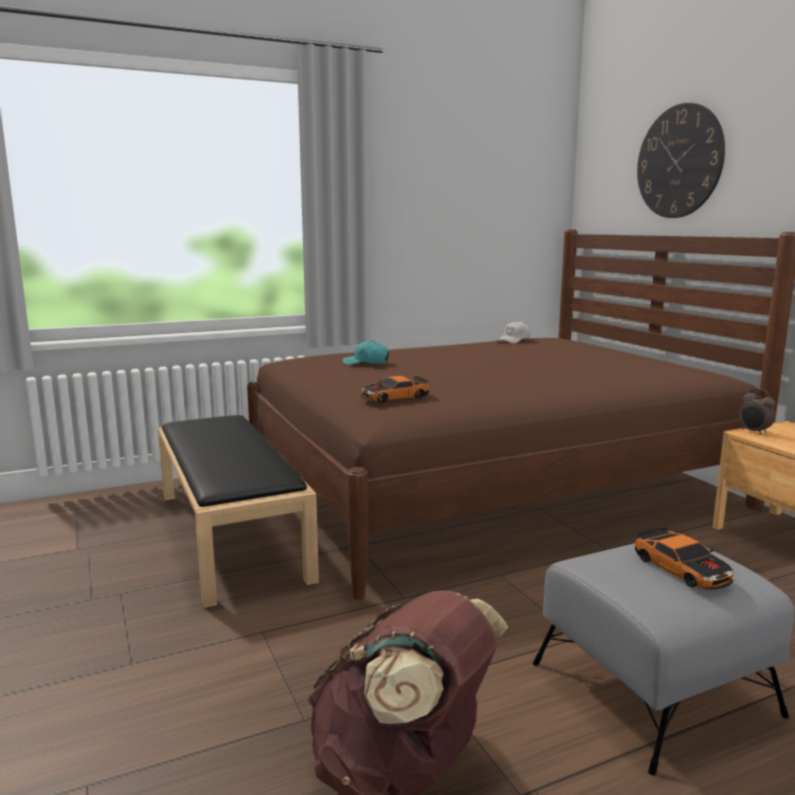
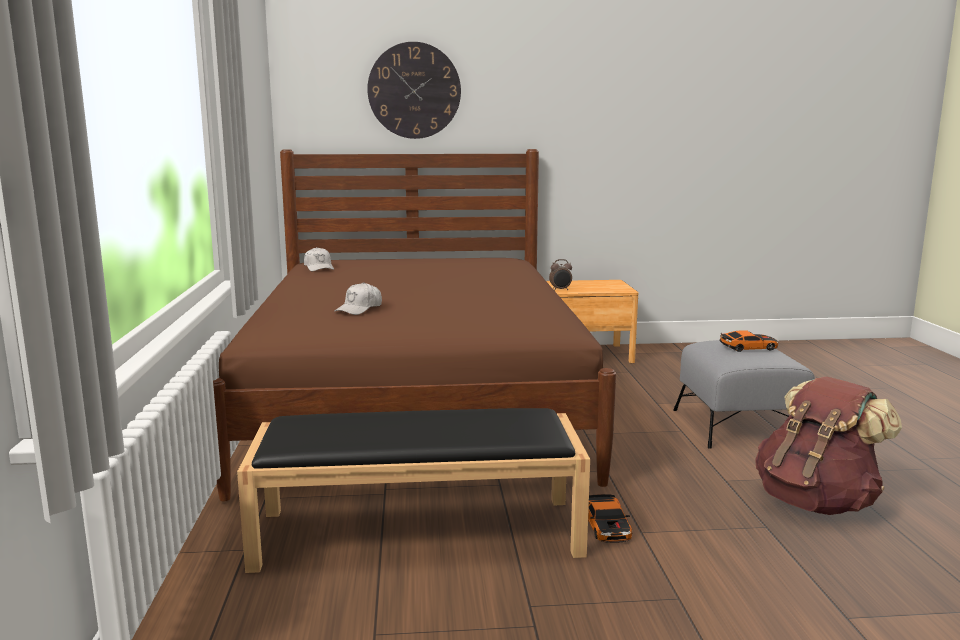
camera: 70 degrees left, 0 degrees up
(366, 363) = (359, 309): turquoise cap -> white cap
(395, 397) = (518, 315): toy car -> toy car (607, 526)

